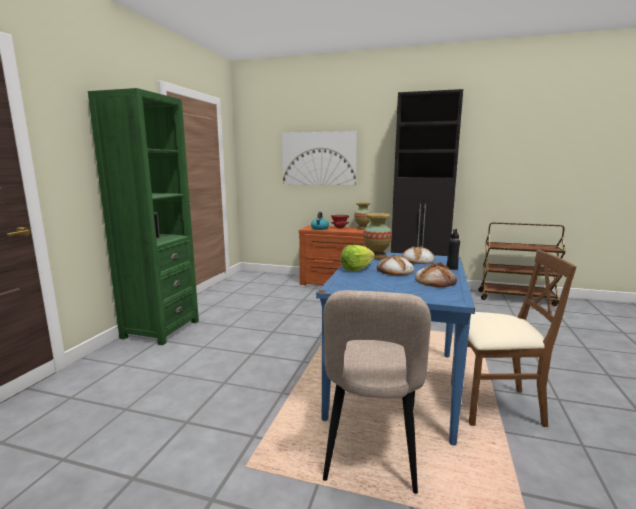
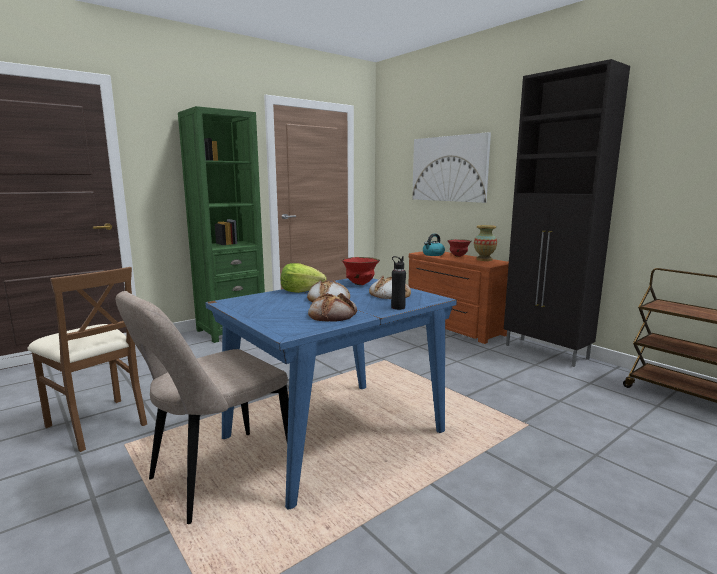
camera: 35 degrees right, 0 degrees up
(376, 257) = (360, 284): vase -> red bowl
(494, 405) = (400, 498): brown chair -> brown chair (98, 423)

